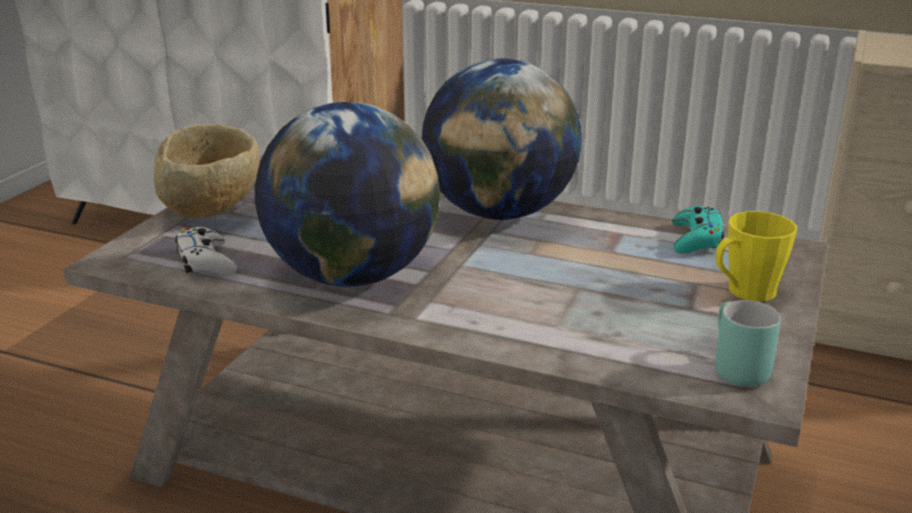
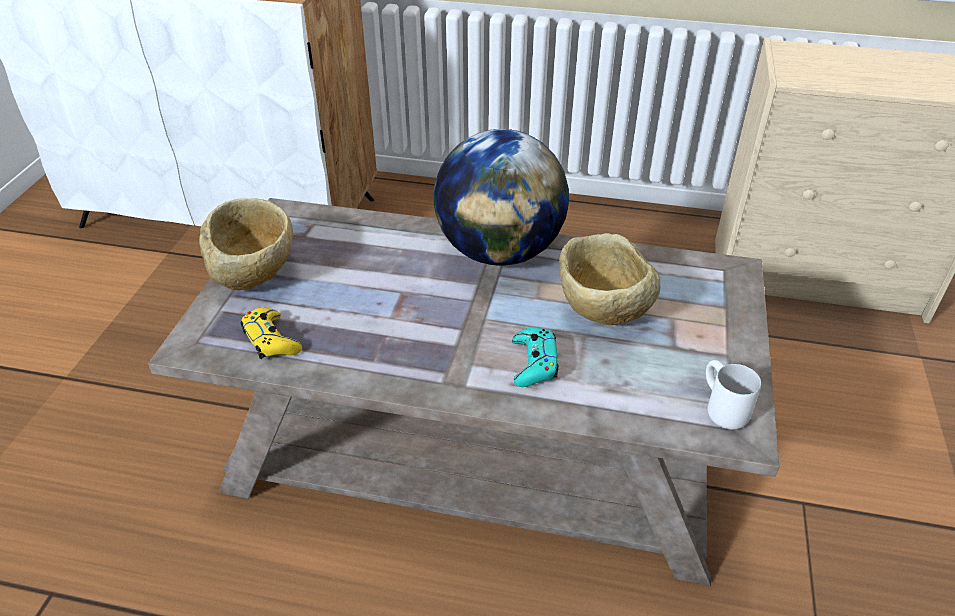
camera: 10 degrees left, 15 degrees up
(206, 262) = (271, 340): white game controller -> yellow game controller
(352, 276) = (399, 342): globe -> none
(606, 271) = (602, 313): none -> beige bowl
(696, 239) = (662, 267): turquoise game controller -> turquoise game controller (534, 363)
(732, 367) = (719, 409): turquoise mug -> white mug
(744, 292) = (711, 324): yellow mug -> none

